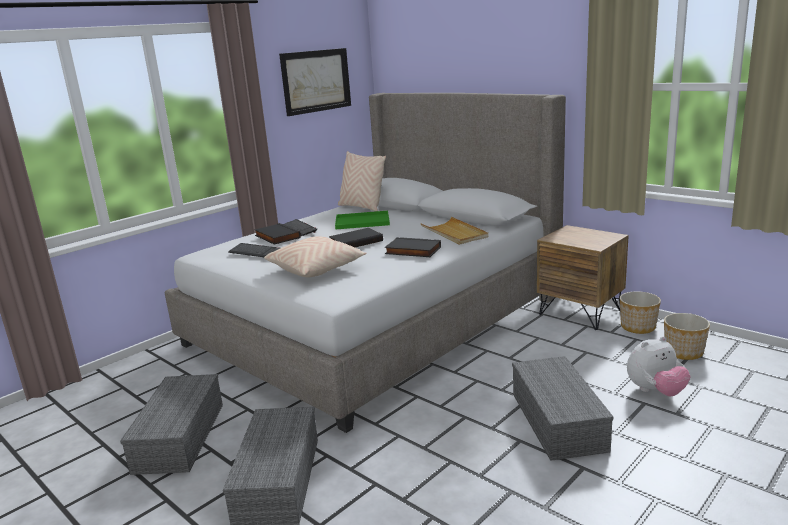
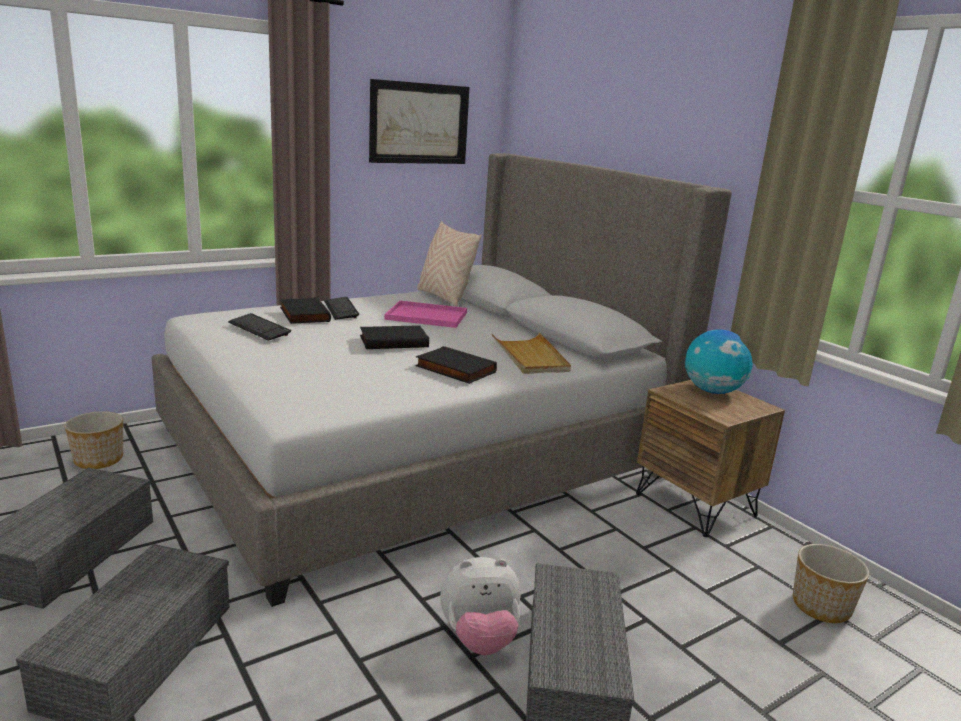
camera: 10 degrees right, 0 degrees up
(317, 269) = (312, 368): beige pillow -> none
(361, 222) = (425, 316): green tray -> pink tray
(578, 233) = (713, 391): none -> globe
(637, 327) = (768, 547): planter -> planter (98, 459)
(655, 391) = (746, 663): plush toy -> plush toy (479, 639)

